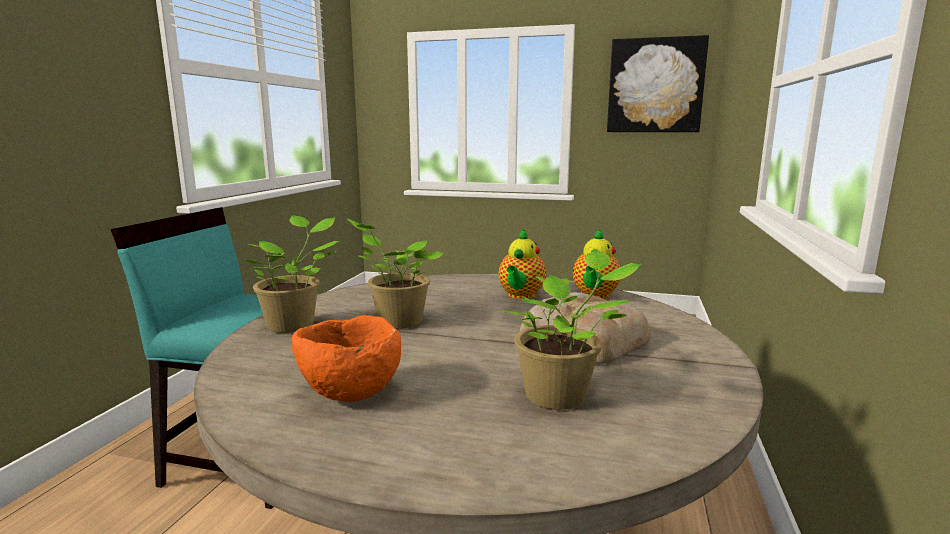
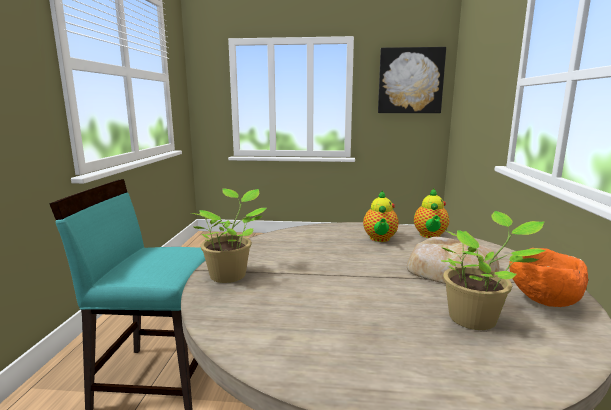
camera: 10 degrees left, 0 degrees up
(349, 392) = (323, 331): orange bowl -> orange bowl (542, 301)
(396, 321) = (307, 266): potted plant -> none

